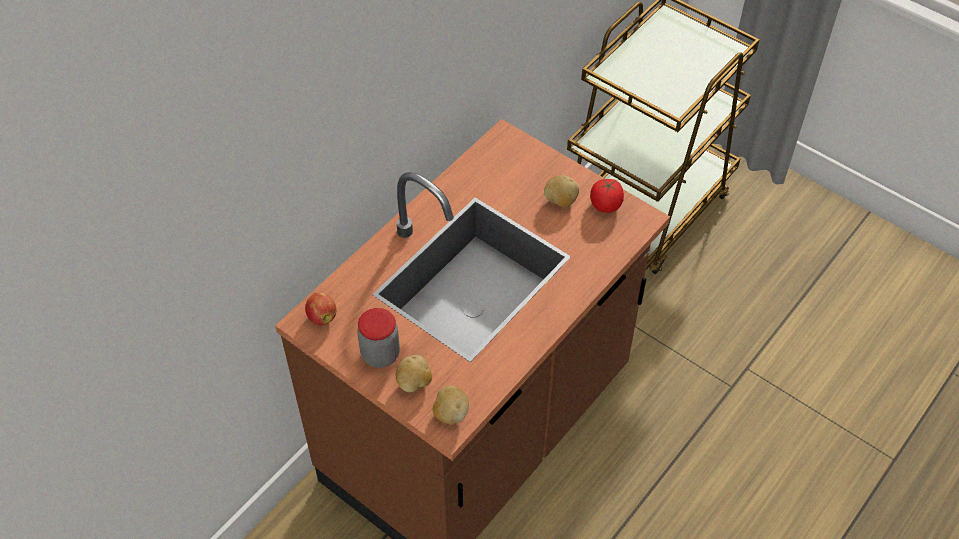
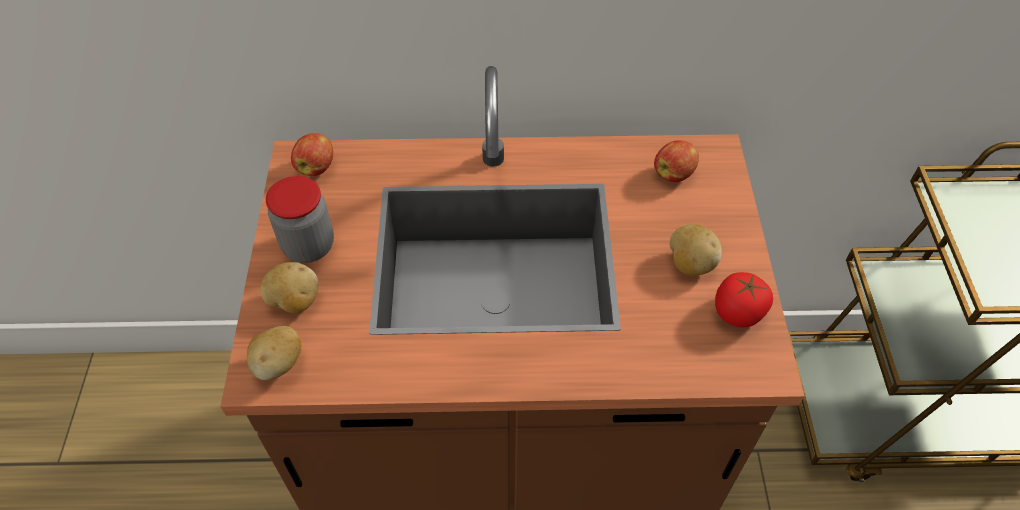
camera: 50 degrees right, 0 degrees up
(499, 164) = (674, 174): none -> apple

